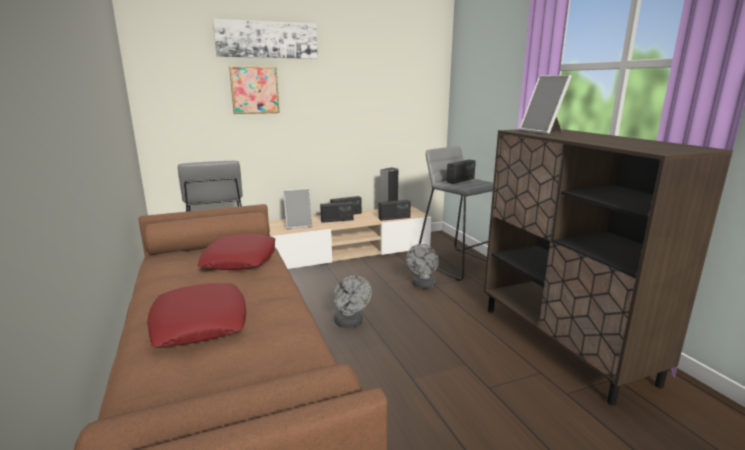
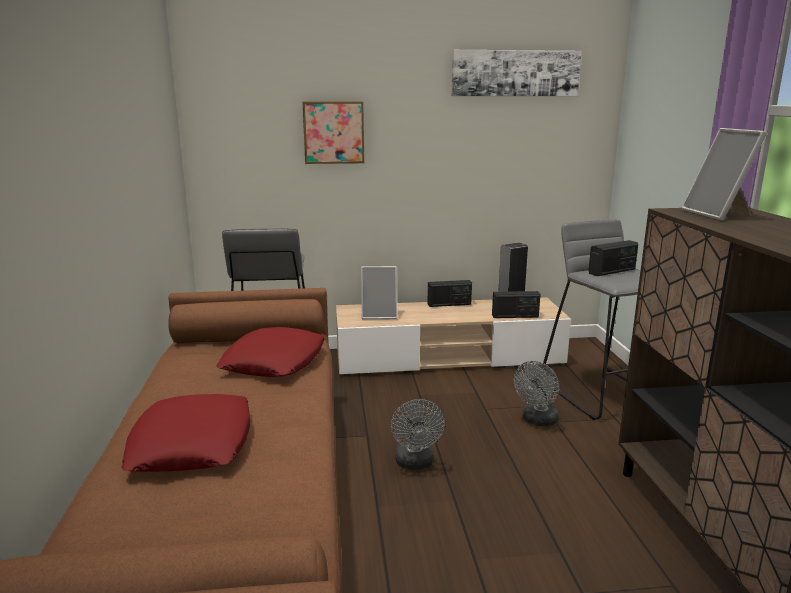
camera: 15 degrees right, 0 degrees up
(267, 40) = (353, 66): picture -> picture (515, 73)
(337, 220) = (433, 312): radio -> none

